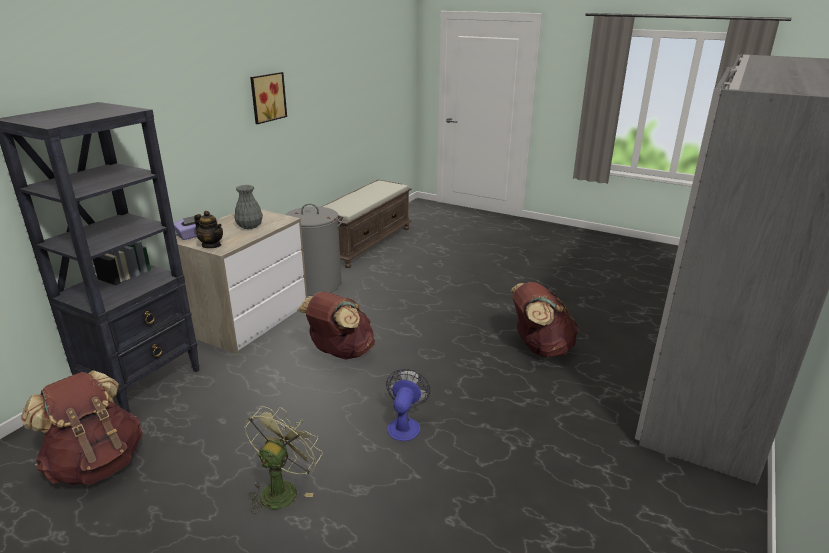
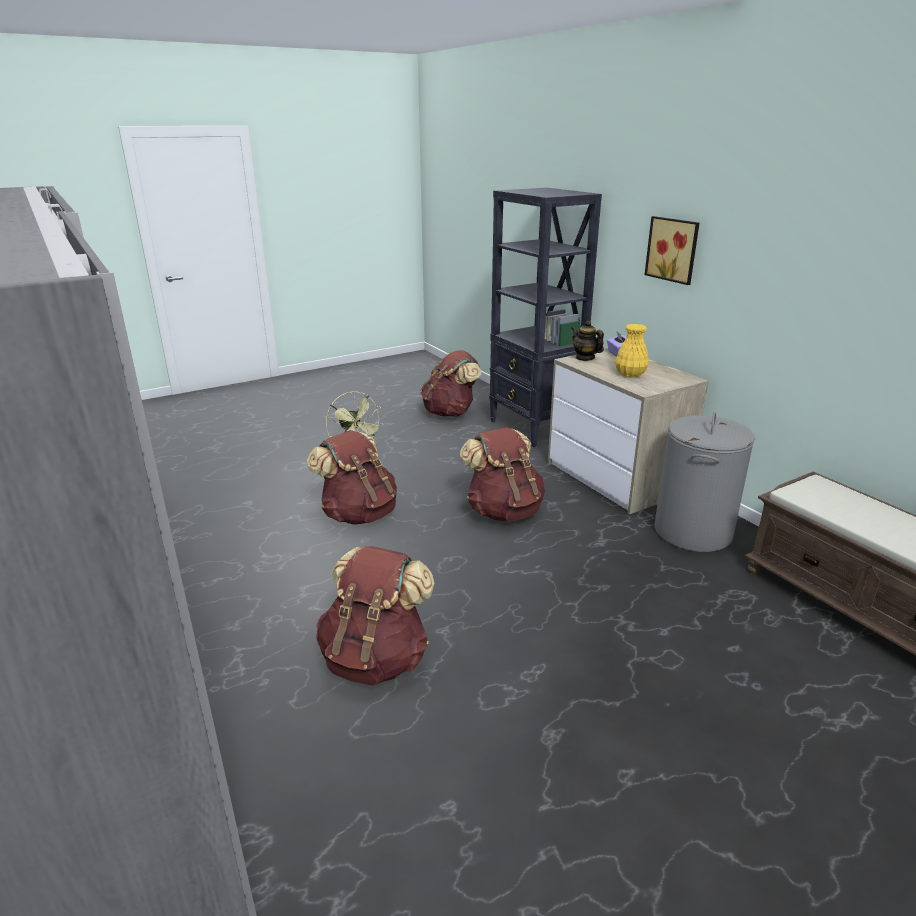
camera: 120 degrees right, 0 degrees up
(211, 245) = (585, 358): teapot -> teapot turned 75 degrees clockwise
(249, 226) = (630, 374): grey vase -> yellow vase
(267, 97) = (795, 252): picture -> picture (673, 249)
(405, 424) = (358, 514): fan -> brown backpack

